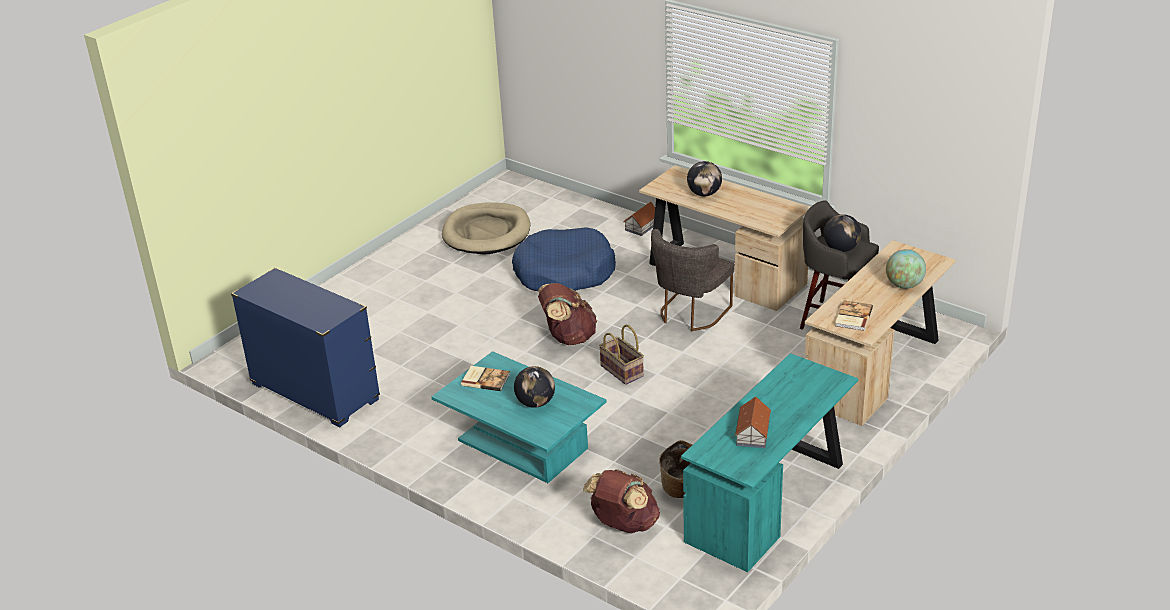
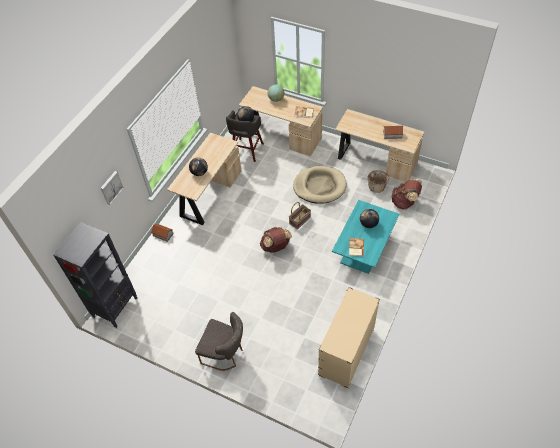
camera: 100 degrees left, 20 degrees up
(315, 392) = (346, 352): blue dresser -> beige dresser
(487, 233) = (171, 310): beige dog bed -> beige dog bed (319, 186)
(516, 188) = (115, 307): none -> black bookcase
(564, 272) = (214, 261): blue dog bed -> none
(606, 44) = (111, 187): none -> picture
(690, 314) = (248, 202): grey chair -> grey chair (225, 353)
(770, 500) = (375, 160): turquoise desk -> beige desk

